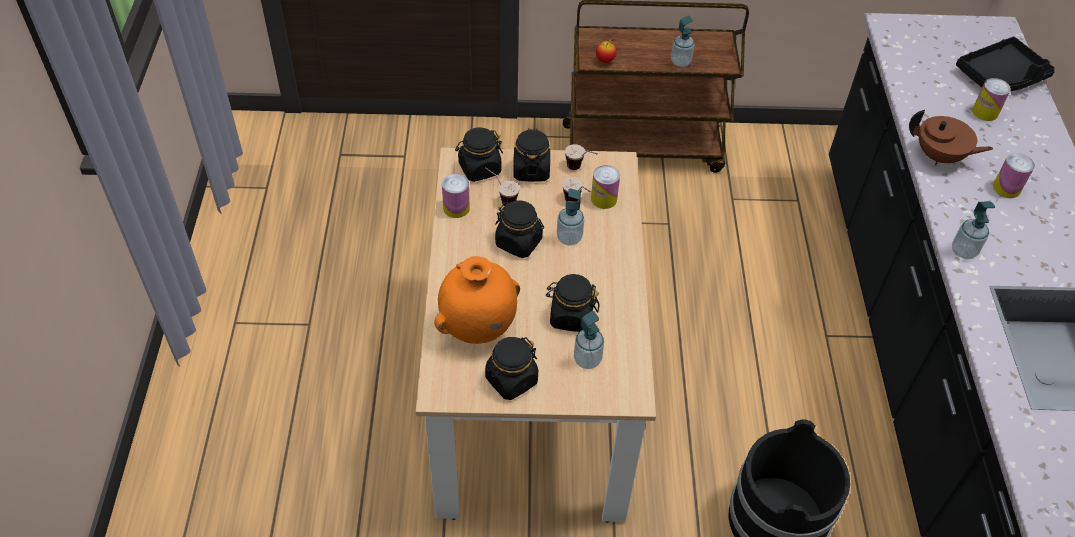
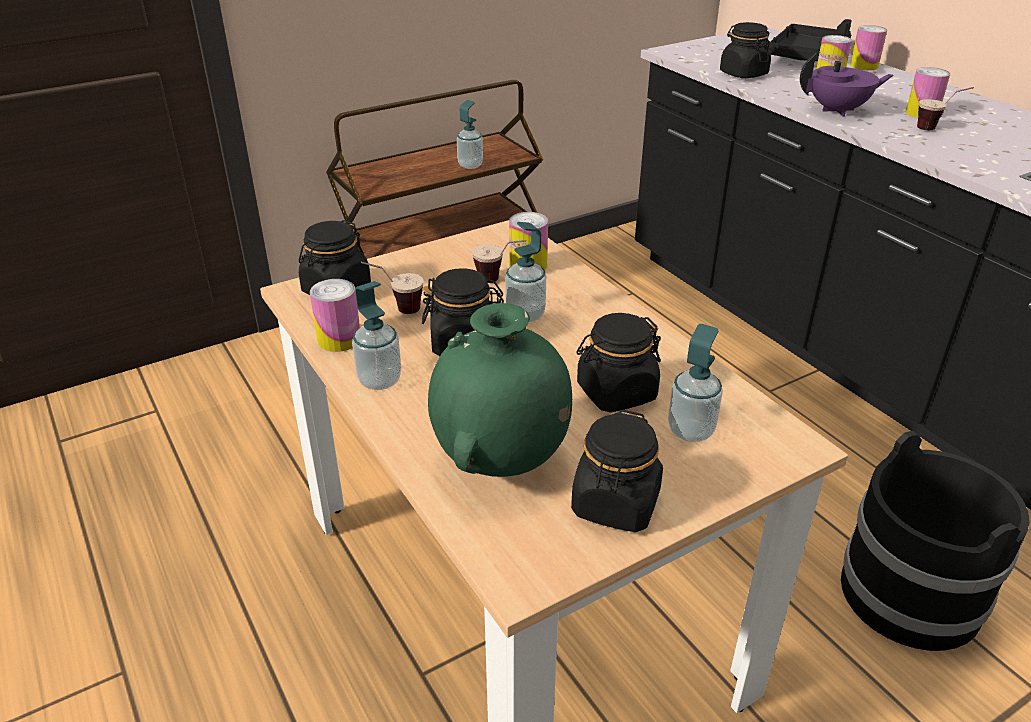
camera: 30 degrees left, 15 degrees down
(477, 328) = (501, 462): orange vase -> green vase
(531, 170) = (409, 270): black jar -> black jar (743, 74)
(580, 169) = (470, 250): cup -> cup (936, 128)
(605, 60) = (387, 185): apple -> none
(939, 157) = (838, 110): brown teapot -> purple teapot
(963, 251) = (959, 161): soap dispenser -> soap dispenser (379, 380)
(1036, 109) = (864, 66): none -> can

